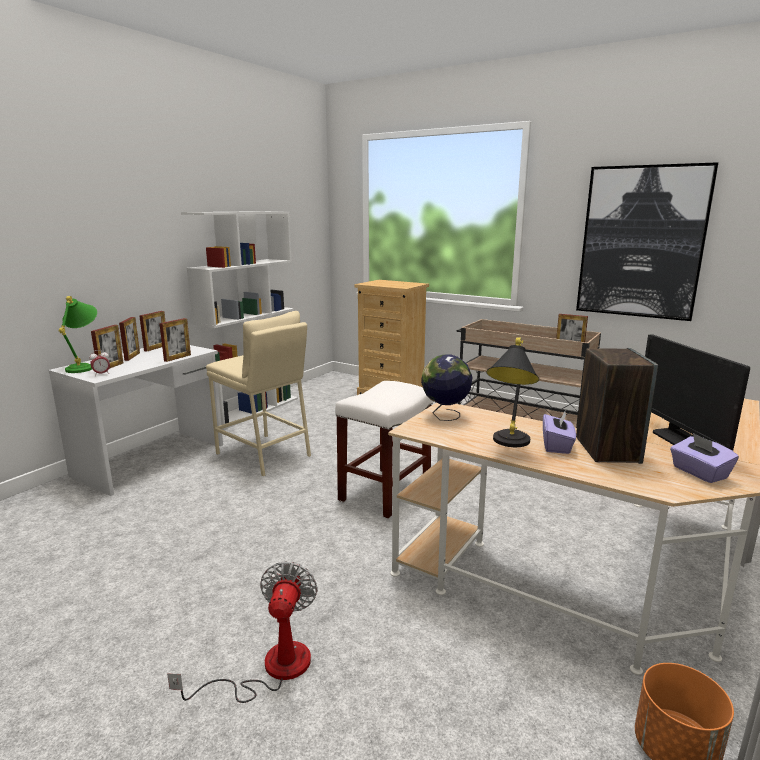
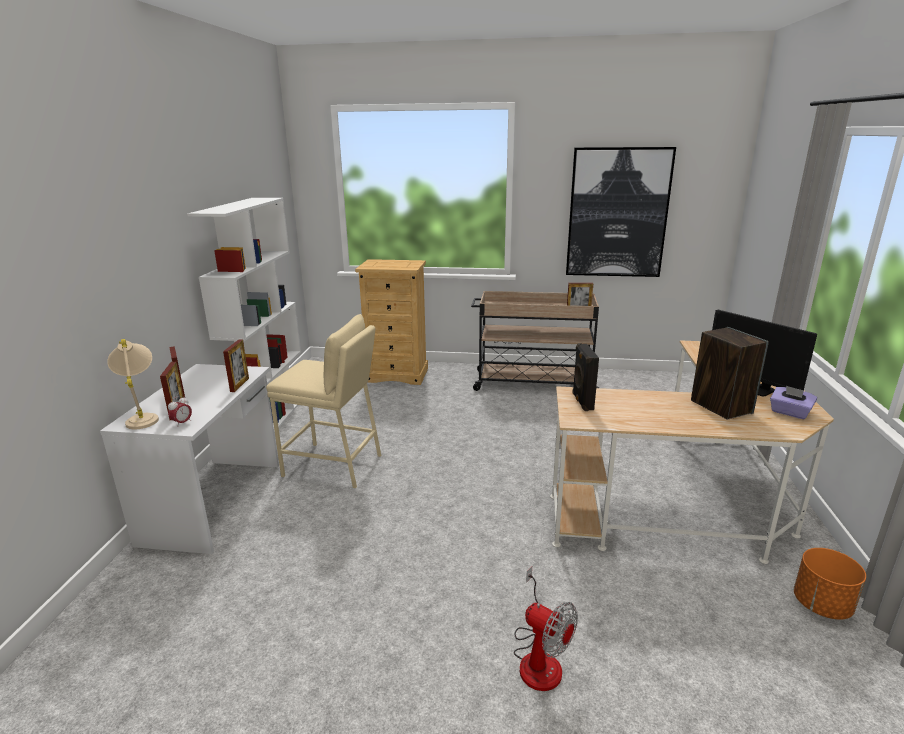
camera: 25 degrees left, 5 degrees up
(84, 367) = (143, 417): green table lamp -> beige table lamp
(156, 348) = (192, 376): picture frame -> none
(270, 669) = (538, 657): fan -> fan turned 150 degrees clockwise
(385, 492) = (481, 474): white stool -> none
(445, 416) = (581, 402): globe -> black speaker
(508, 445) = (657, 418): black table lamp -> none
(557, 446) = (688, 411): purple tissue box -> none

